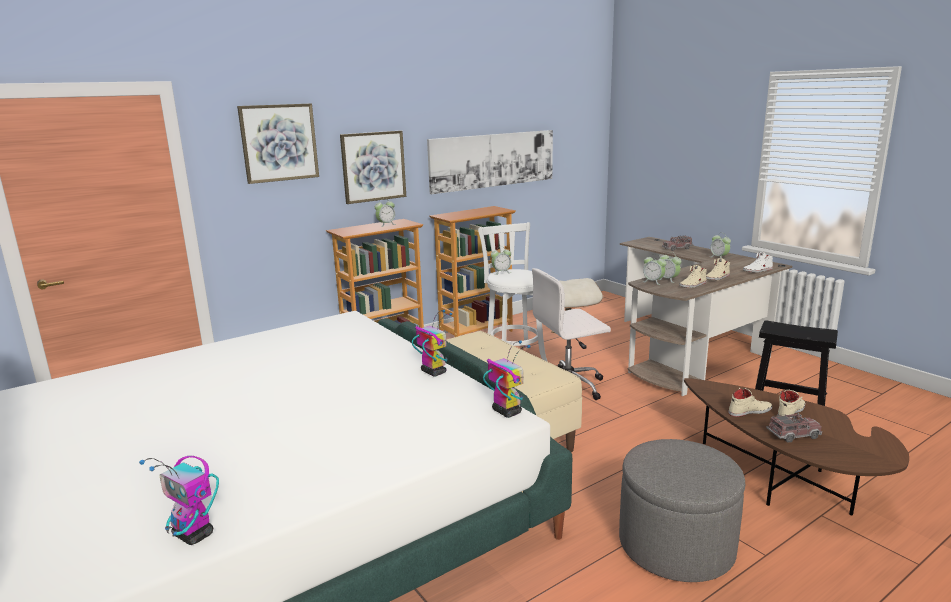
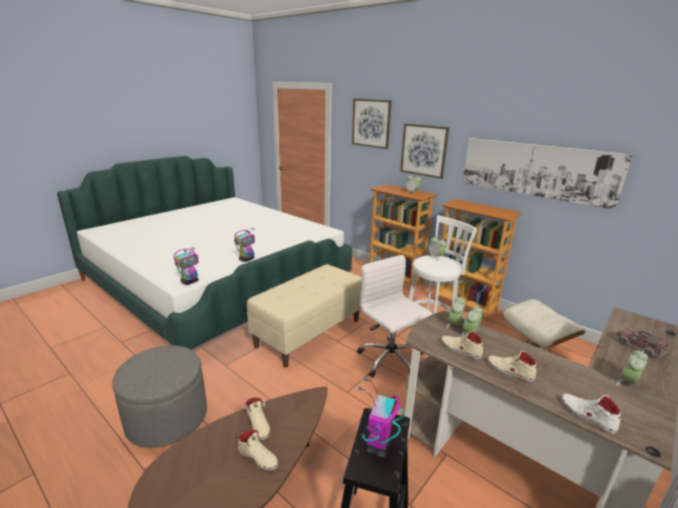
camera: 75 degrees right, 5 degrees up
(194, 535) = (113, 240): toy robot -> toy robot (378, 447)
(793, 435) = (209, 450): toy truck -> none

